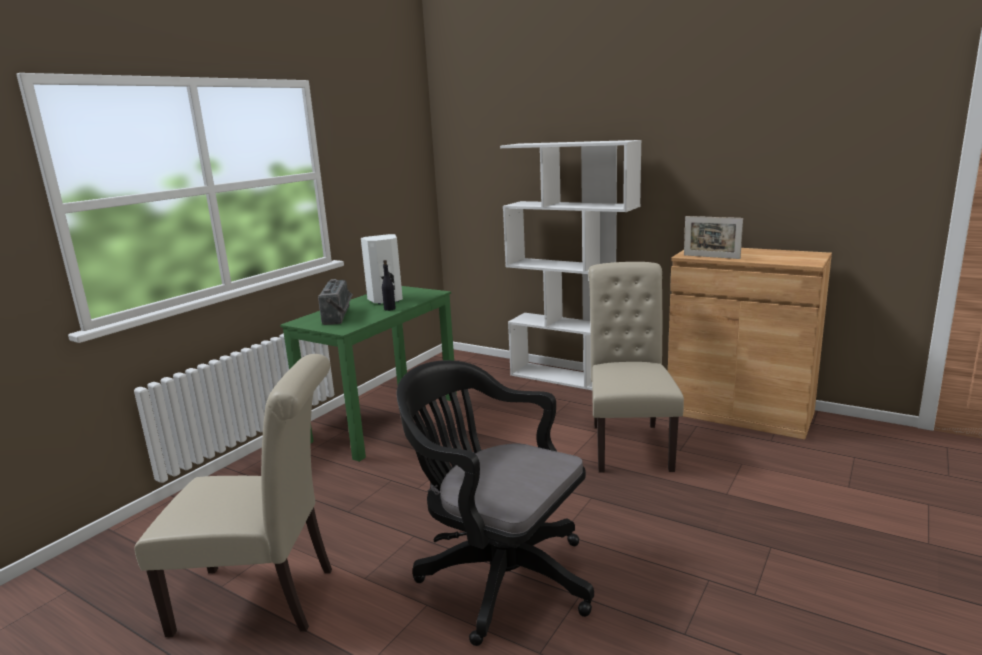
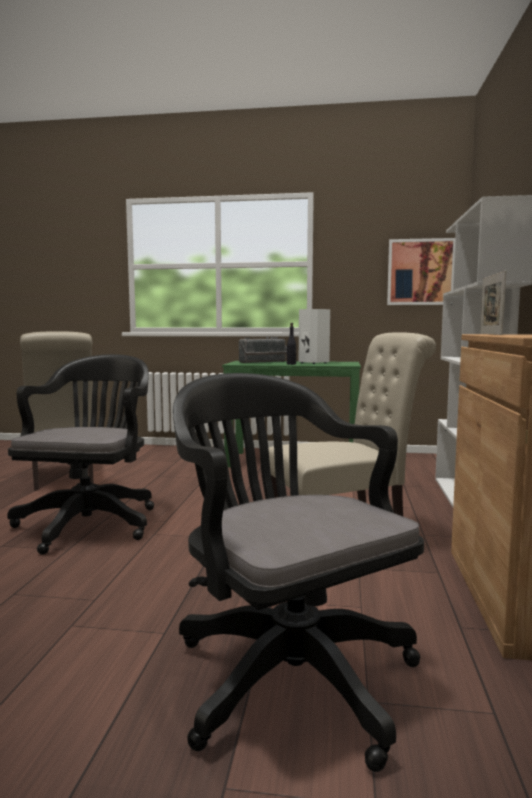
camera: 65 degrees right, 10 degrees down
(407, 174) = (420, 272): none -> picture
(820, 505) = (286, 670): none -> black office chair

